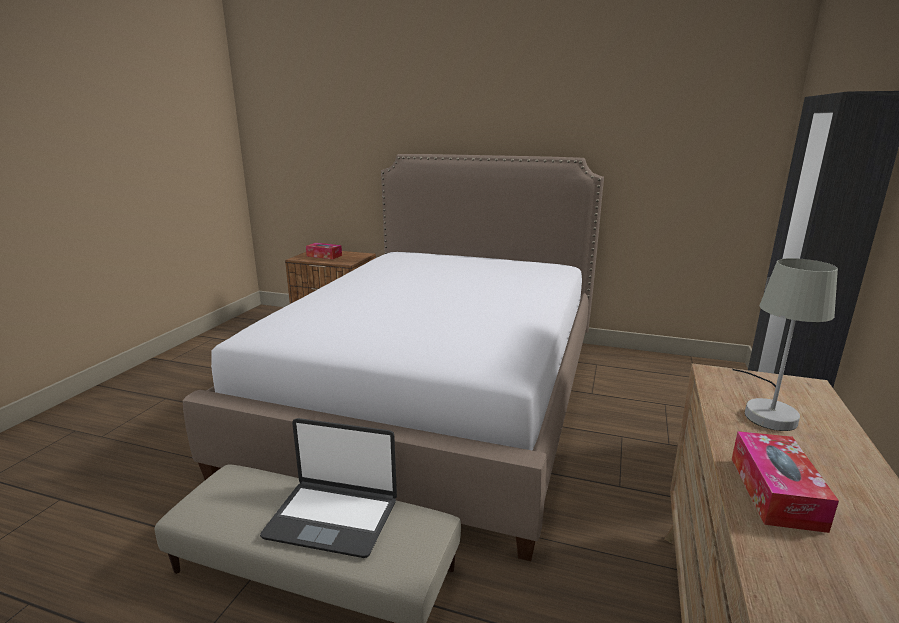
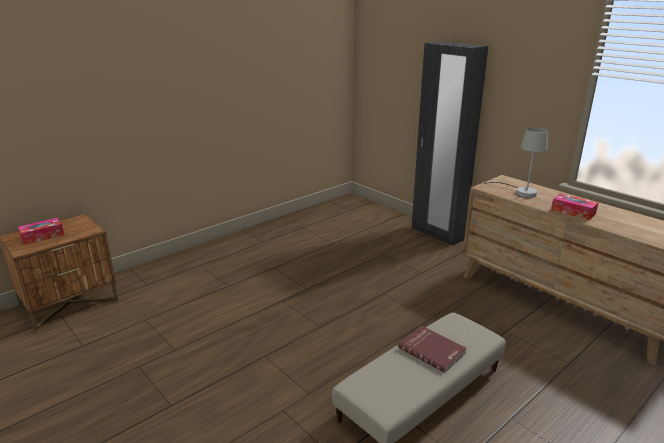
camera: 60 degrees left, 5 degrees up
(333, 518) = (432, 350): laptop -> red book
(437, 398) = (277, 295): bed -> none

